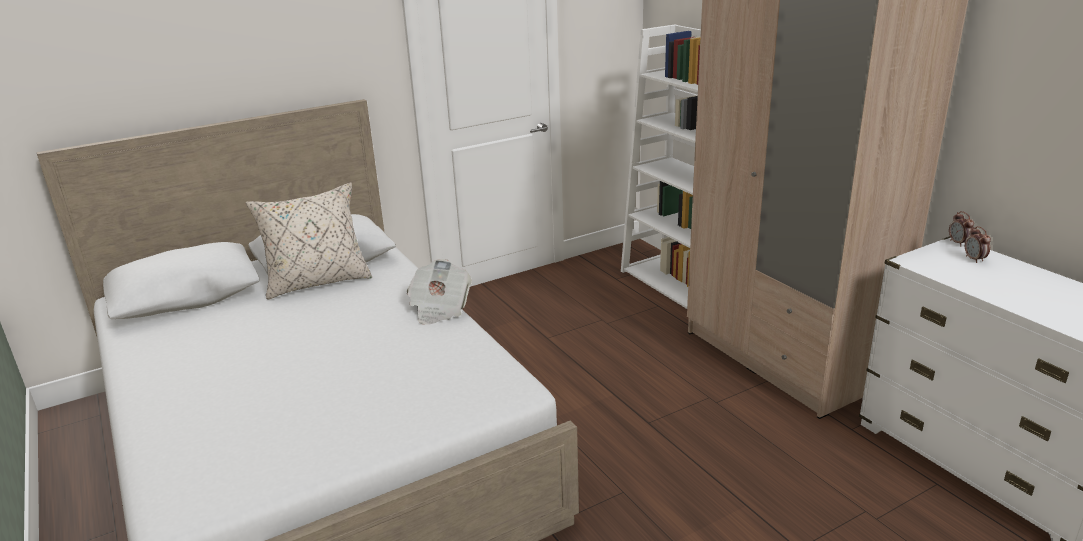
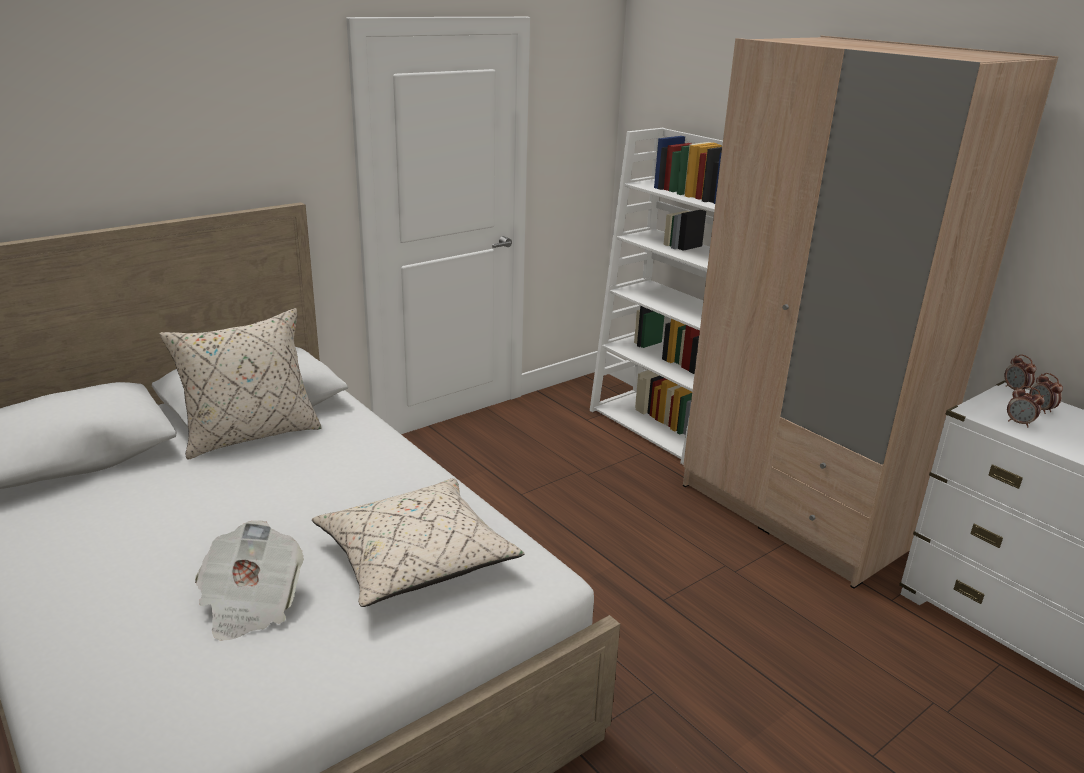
camera: 10 degrees left, 0 degrees up
(420, 372) = (415, 558): none -> beige pillow
(439, 308) = (418, 469): newspaper -> newspaper (250, 603)
(948, 270) = (1019, 423): none -> alarm clock

